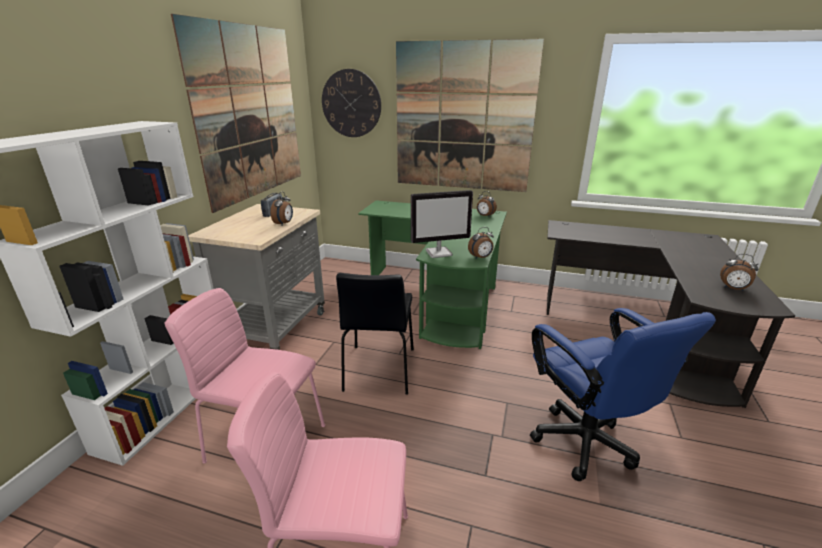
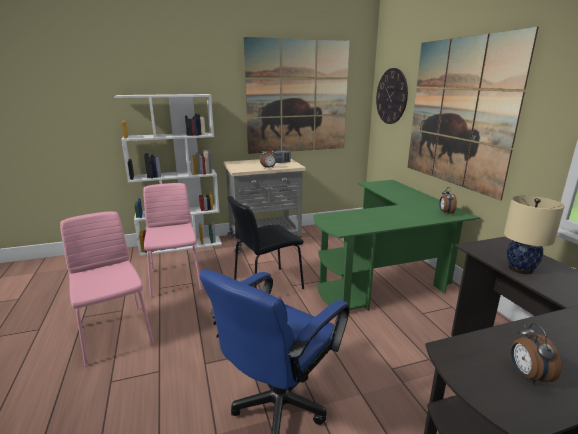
camera: 55 degrees right, 5 degrees down
(439, 253) = (335, 217): monitor -> none
(480, 257) = (352, 230): alarm clock -> none
(603, 237) = (520, 269): none -> beige table lamp

